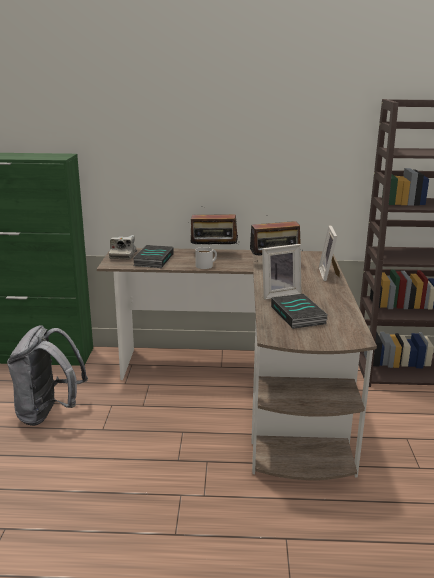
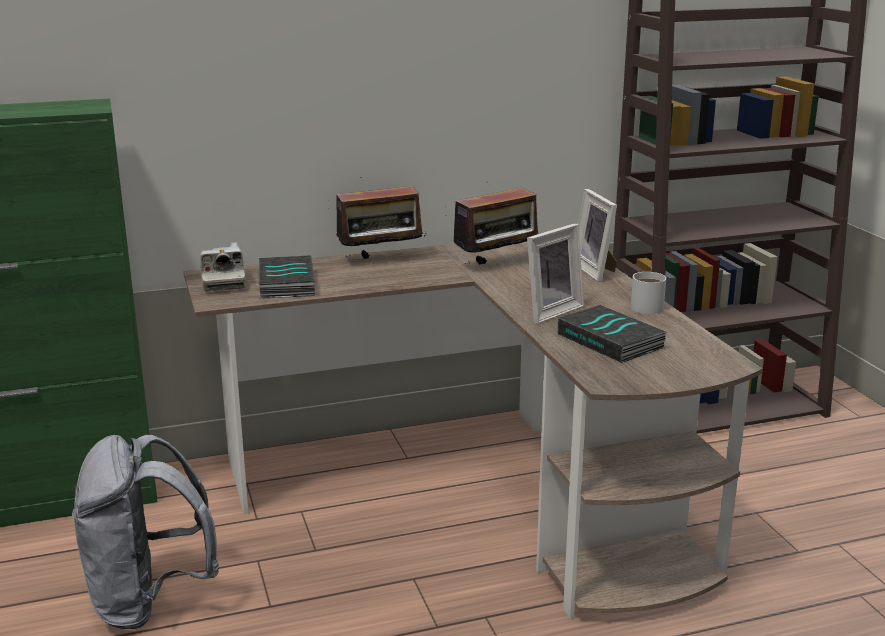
camera: 20 degrees left, 0 degrees up
(207, 265) = (388, 280): white mug -> white mug (649, 305)

